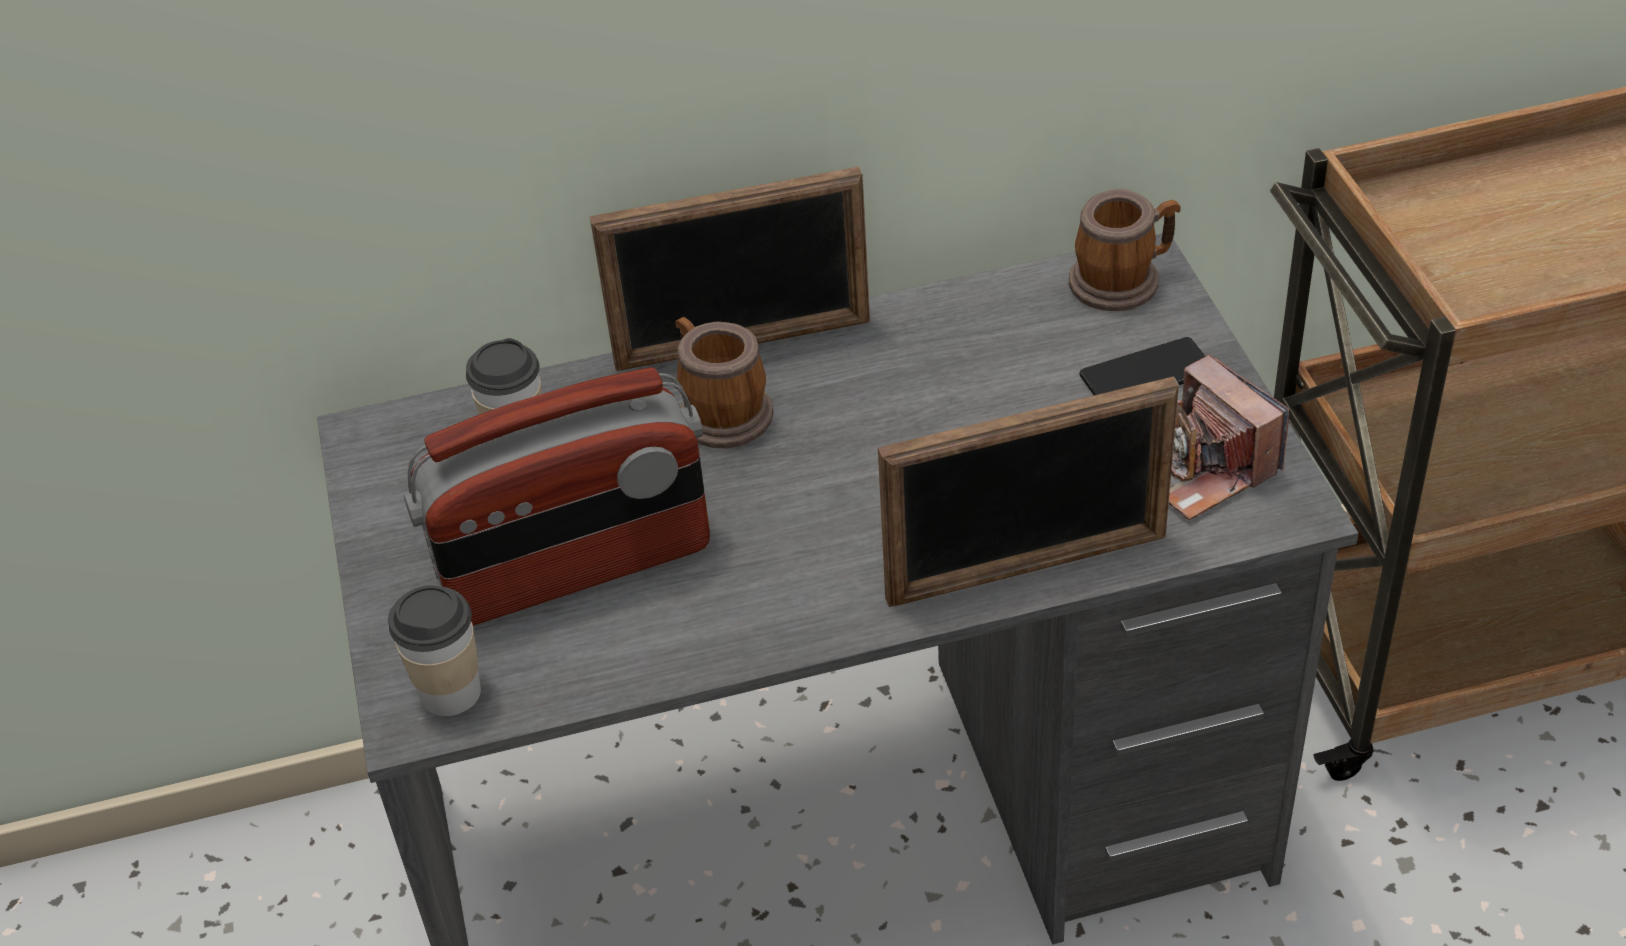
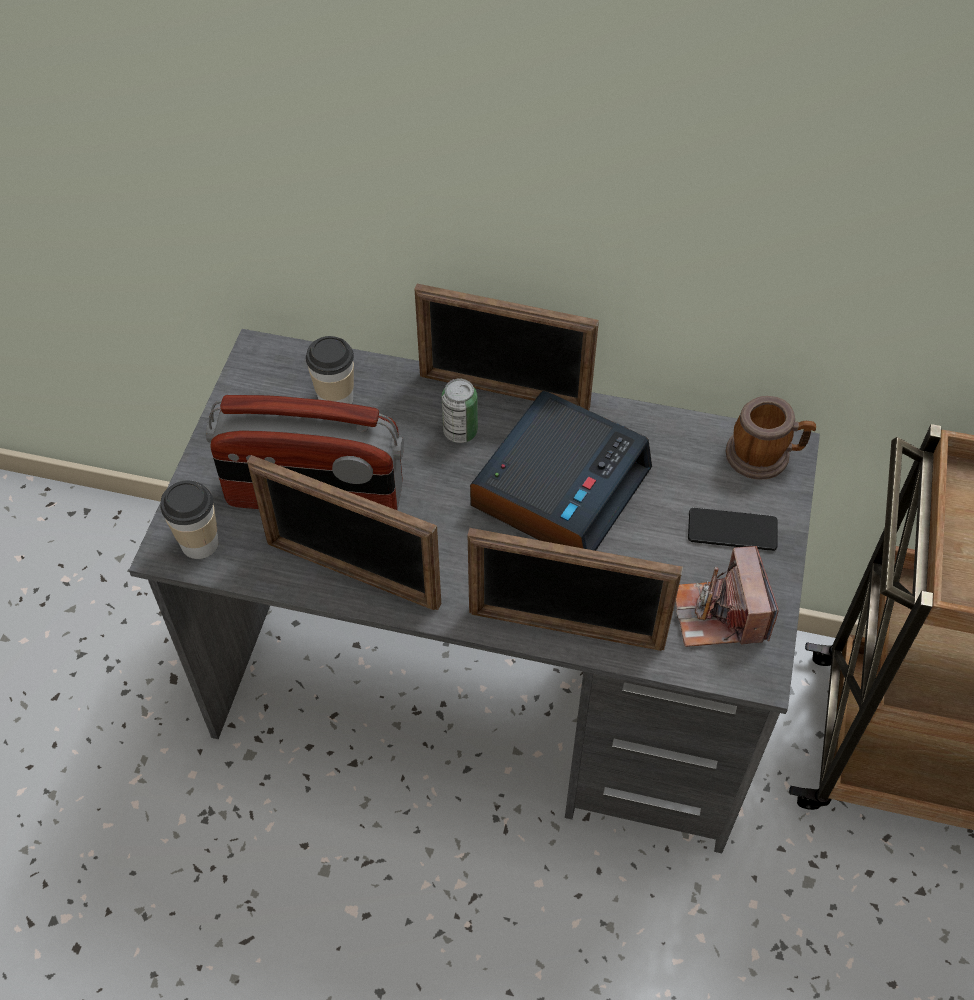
camera: 25 degrees right, 10 degrees up
(697, 633) = (352, 573): none -> picture frame
(719, 411) = (460, 431): mug -> can
(897, 416) = (560, 486): none -> alarm clock

